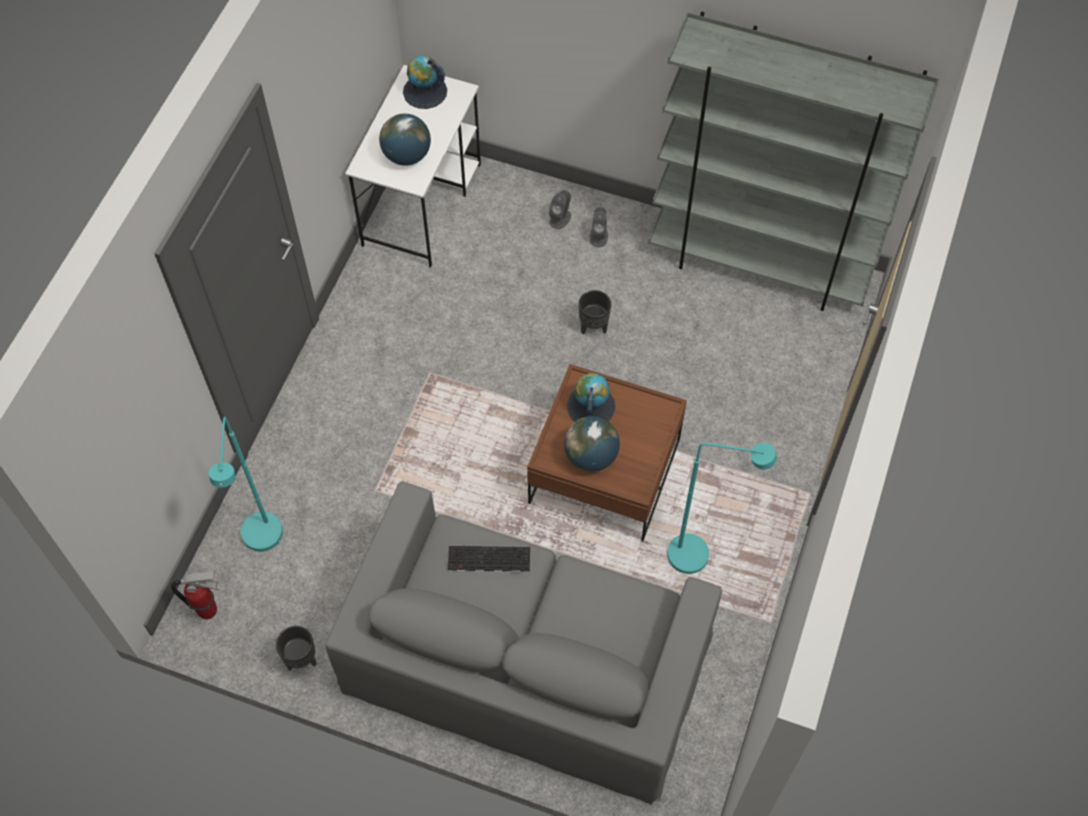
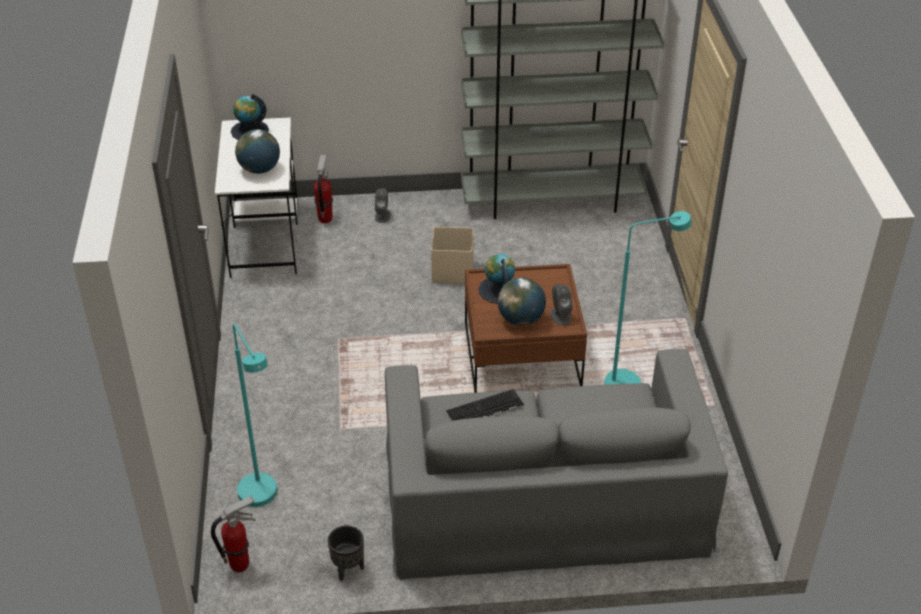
camera: 25 degrees left, 20 degrees down
(497, 200) = (325, 219): none -> fire extinguisher
(593, 327) = (452, 271): black planter -> beige storage box
(598, 236) = (419, 217): grey speaker -> grey speaker (560, 316)

